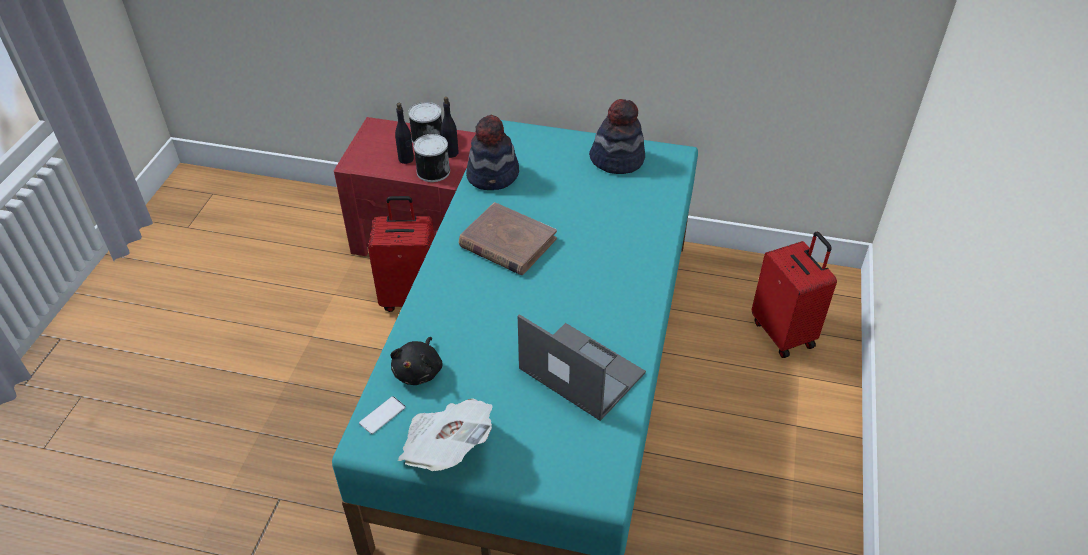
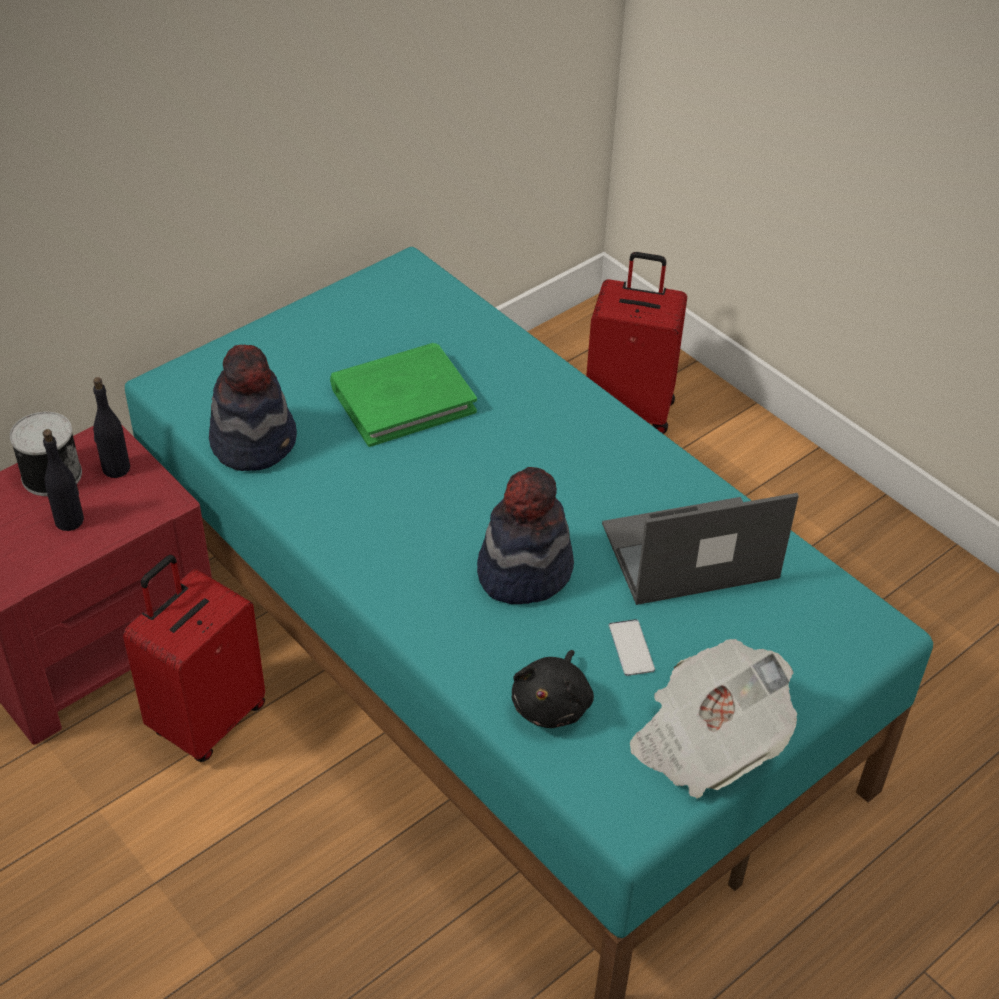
camera: 55 degrees left, 0 degrees up
(382, 415) = (598, 781): phone -> phone (631, 648)
(419, 371) = (552, 704): black plush toy -> black plush toy turned 60 degrees clockwise
(432, 171) = (131, 507): can -> none
(507, 243) = (402, 498): brown book -> none
(577, 205) = (403, 399): none -> green book
(617, 159) = (357, 318): hat -> hat (523, 570)

